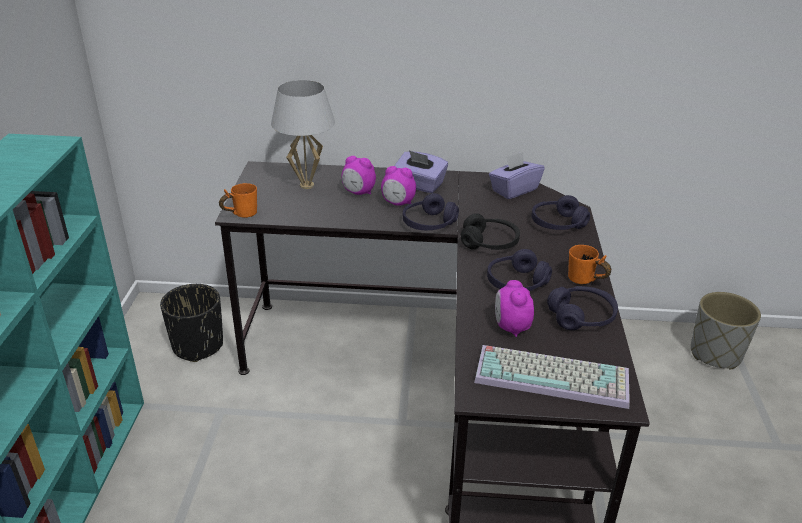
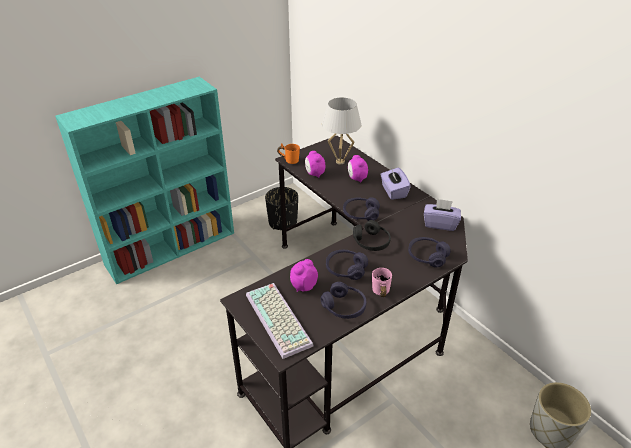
camera: 50 degrees right, 5 degrees up
(398, 203) = (365, 195): alarm clock -> alarm clock (314, 174)
(584, 282) = (379, 293): orange mug -> pink mug

